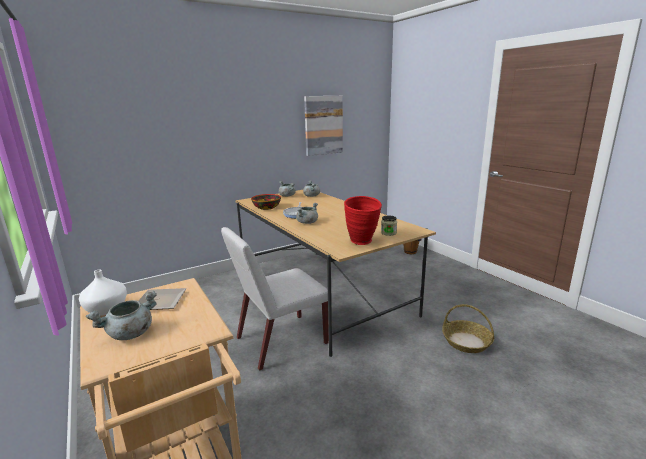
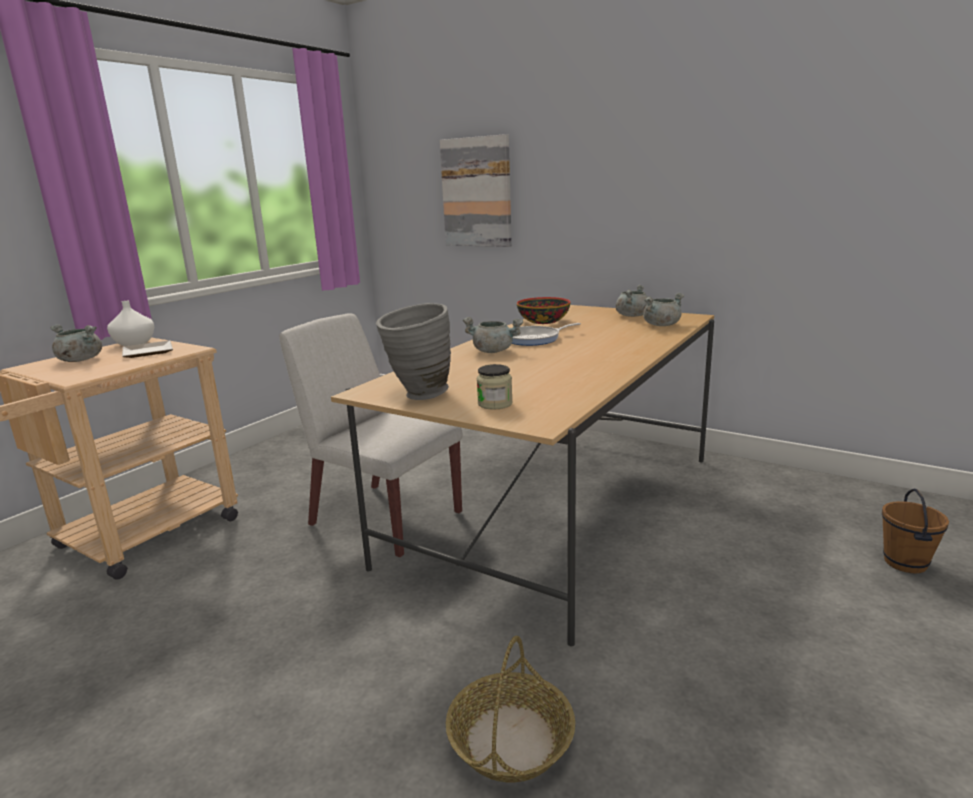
camera: 65 degrees right, 0 degrees up
(323, 125) = (779, 173): picture -> picture (477, 192)
(362, 243) = (418, 396): red vase -> grey vase

